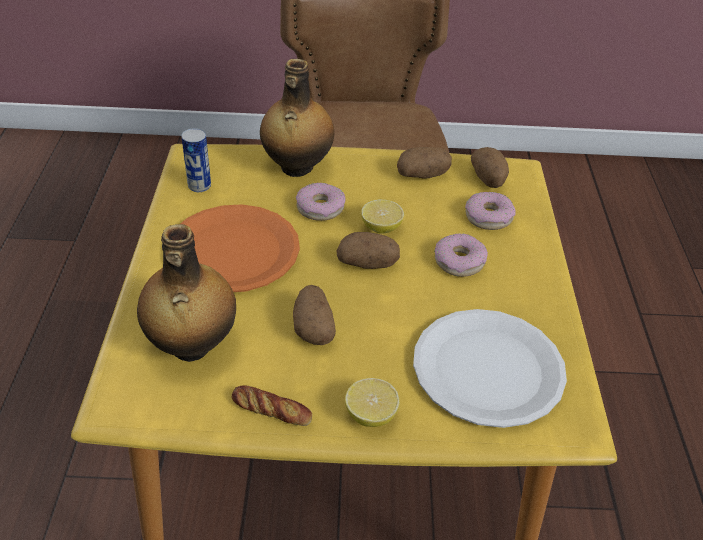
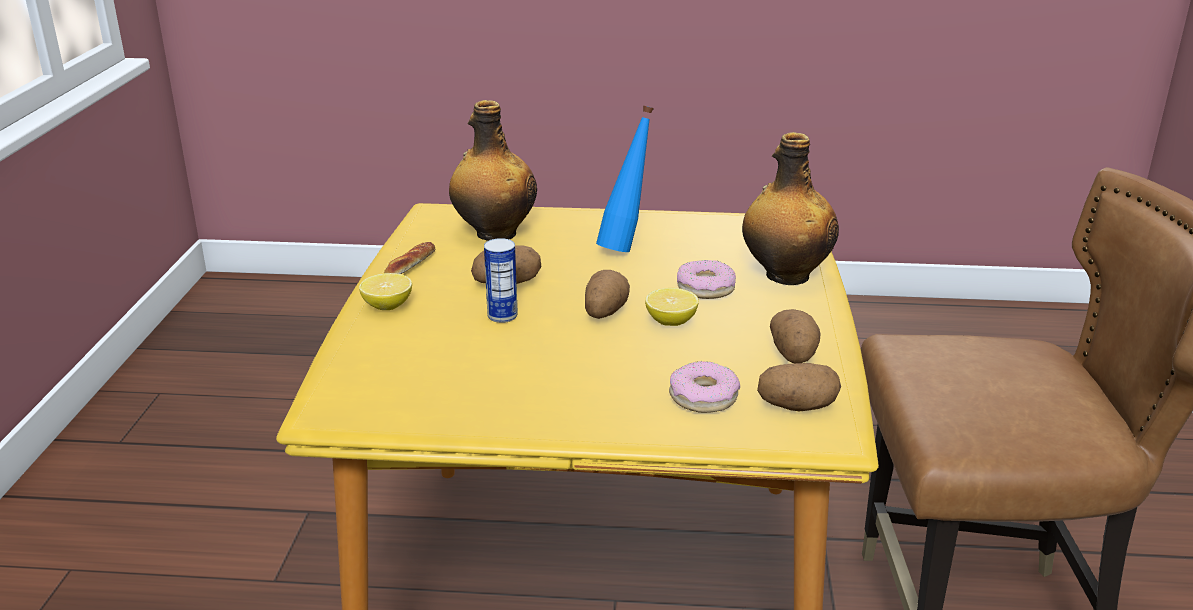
camera: 95 degrees right, 15 degrees down
(199, 186) = (734, 228): can -> can (502, 316)
(233, 250) = (626, 246): orange plate -> blue bottle
(459, 261) = (607, 367): donut -> none
(487, 369) = (425, 369): white plate -> none

